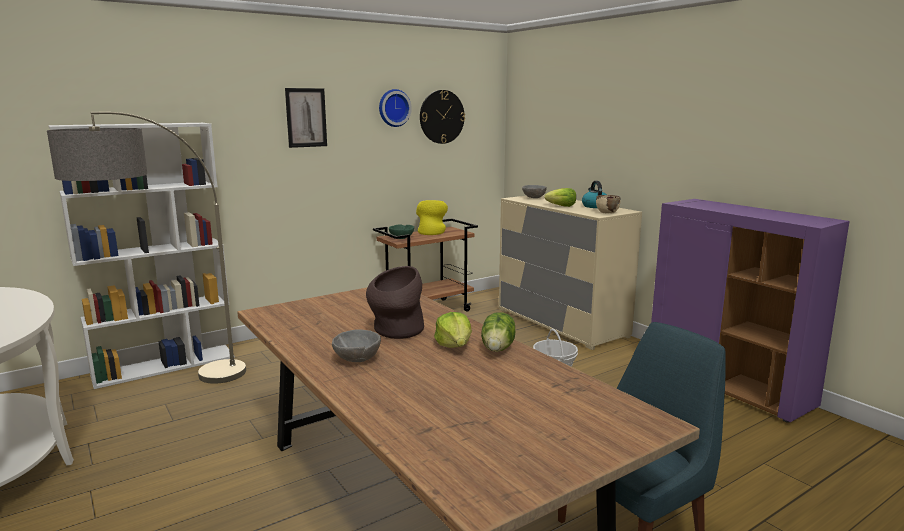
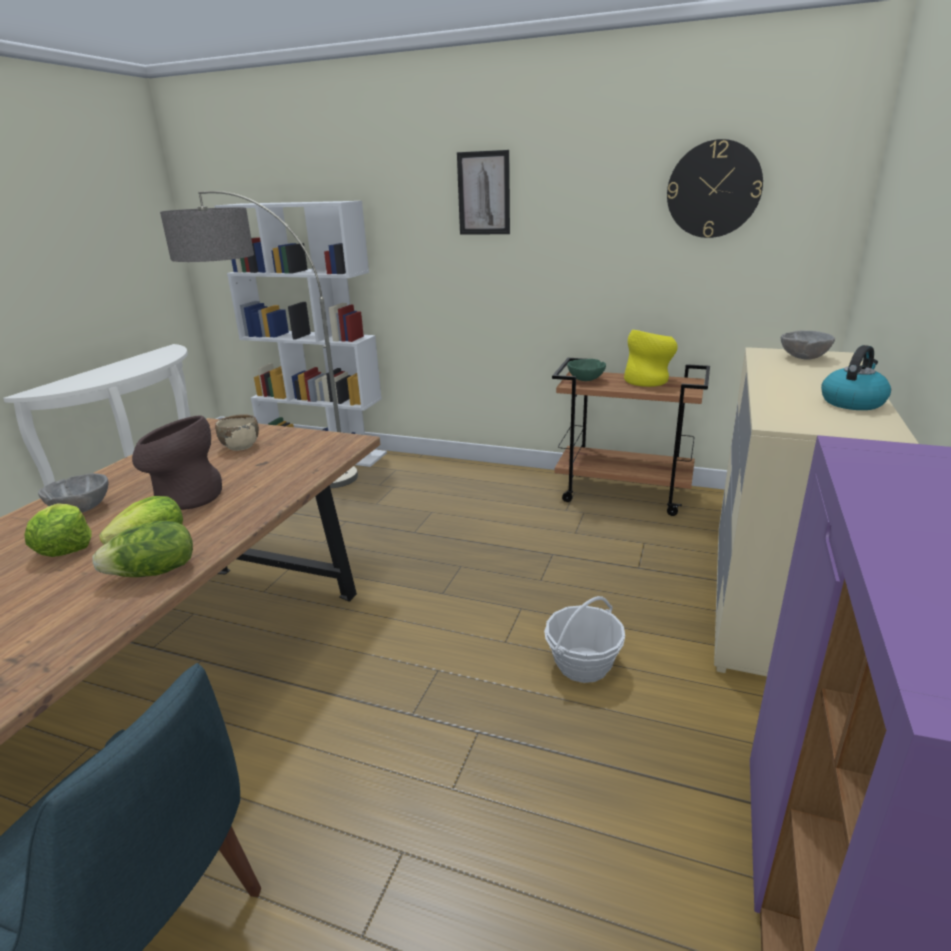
camera: 55 degrees right, 10 degrees up
(393, 108) = (620, 176): wall clock -> none
(561, 206) = (782, 386): lettuce -> lettuce (65, 547)
(607, 212) = (820, 422): beige bowl -> beige bowl (240, 446)

